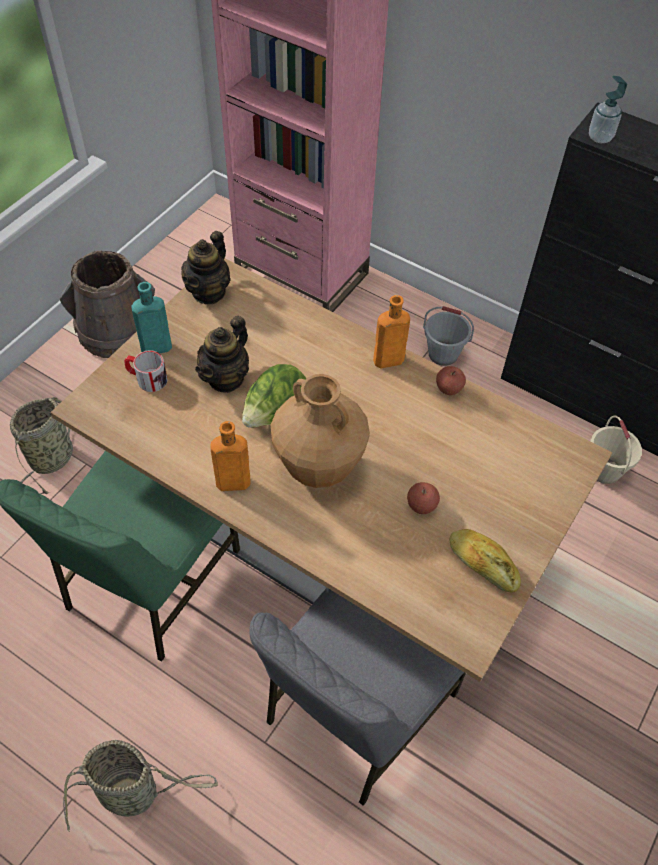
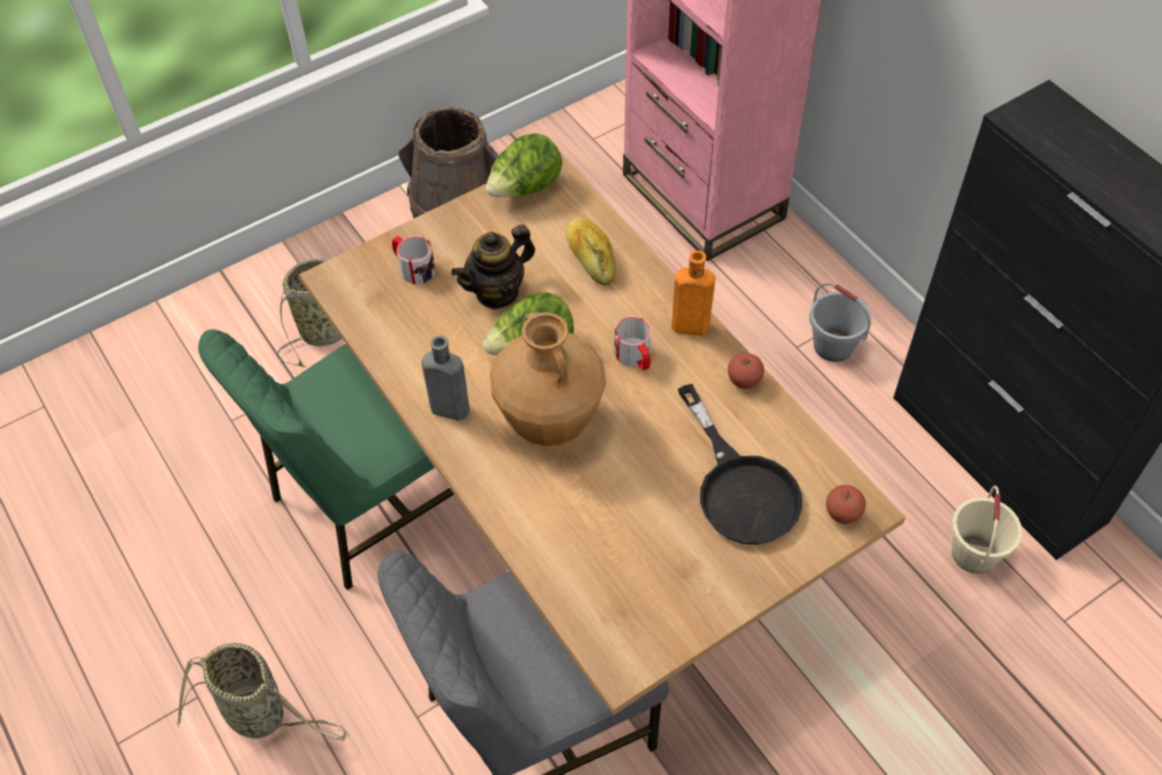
camera: 25 degrees right, 0 degrees up
(154, 348) = (436, 236): turquoise bottle -> none
(209, 292) = (525, 189): teapot -> lettuce
(230, 483) = (447, 408): orange bottle -> grey bottle
(359, 396) = (635, 357): none -> mug
(421, 506) = (642, 502): apple -> apple (842, 514)
(482, 565) = (678, 590): bread -> bread (590, 258)
(487, 469) = (740, 487): none -> black frying pan
(600, 137) = (1023, 125): soap dispenser -> none

